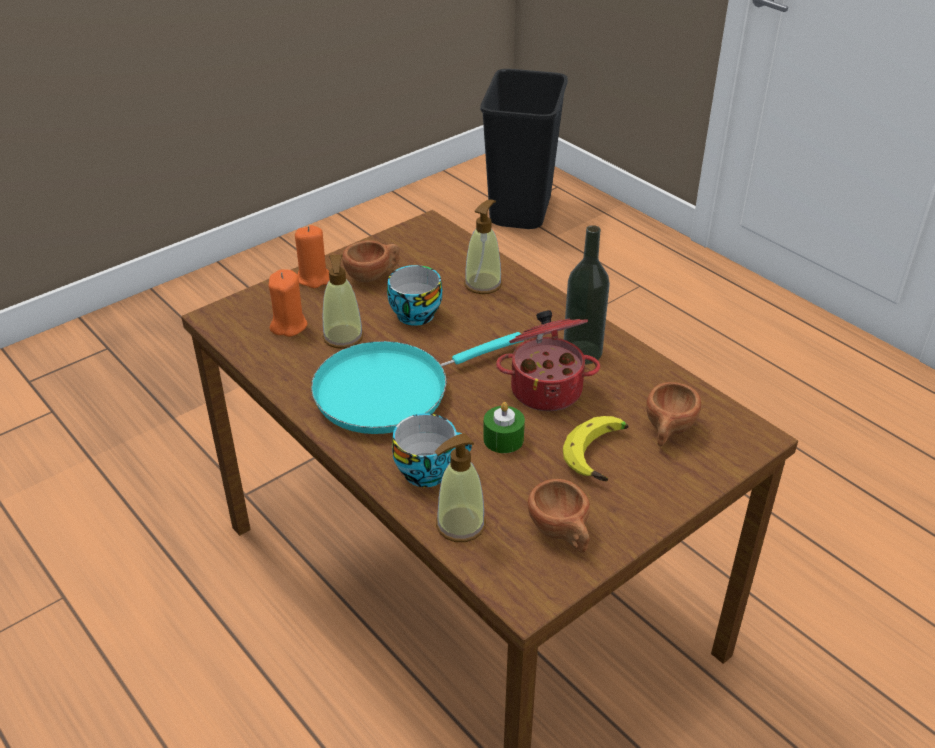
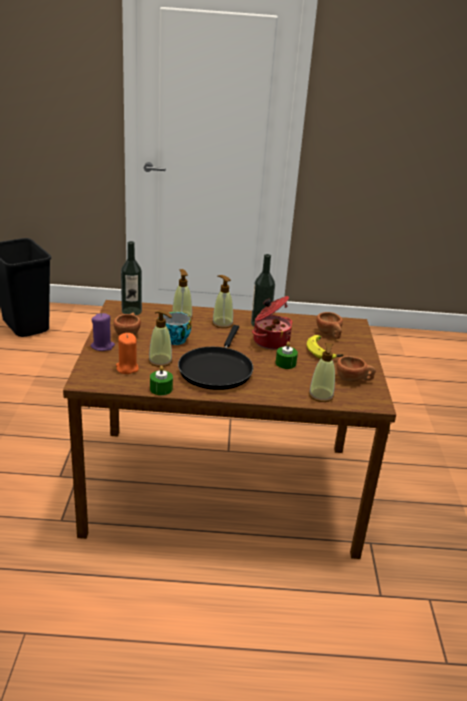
camera: 50 degrees left, 10 degrees down
(276, 378) = (161, 389): none -> green candle
(314, 278) = (102, 346): orange candle -> purple candle
(390, 390) = (216, 369): turquoise frying pan -> black frying pan
(429, 470) = (280, 386): cup -> none
(433, 242) = (131, 311): none -> bottle
(524, 322) = (222, 323): none -> soap dispenser

